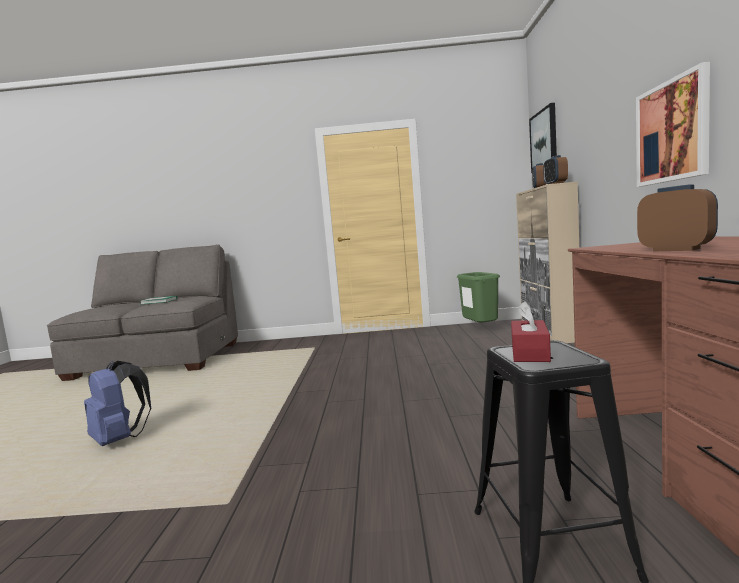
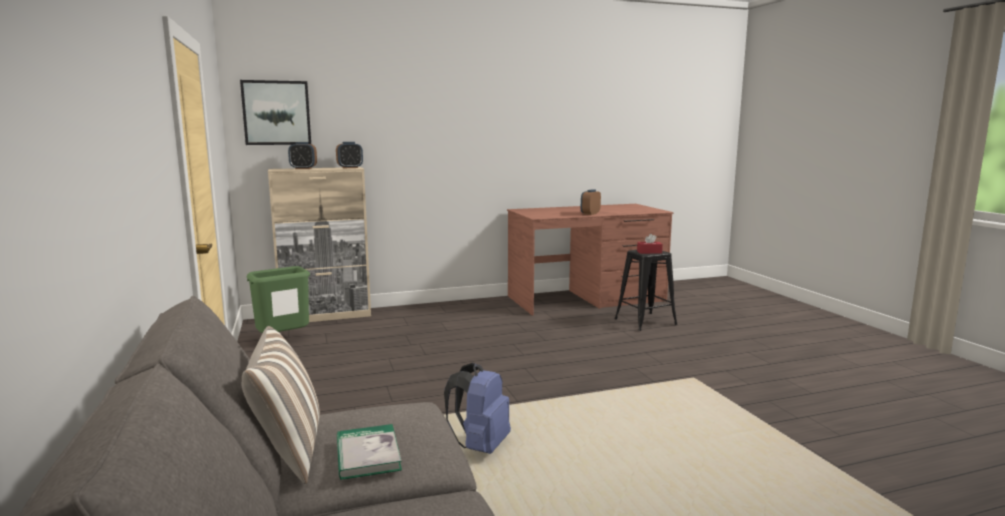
camera: 110 degrees left, 5 degrees up
(120, 440) = (681, 460): blue backpack -> blue backpack (480, 446)
(182, 297) = (288, 453): none -> pillow
(672, 131) = (477, 150): picture -> none

